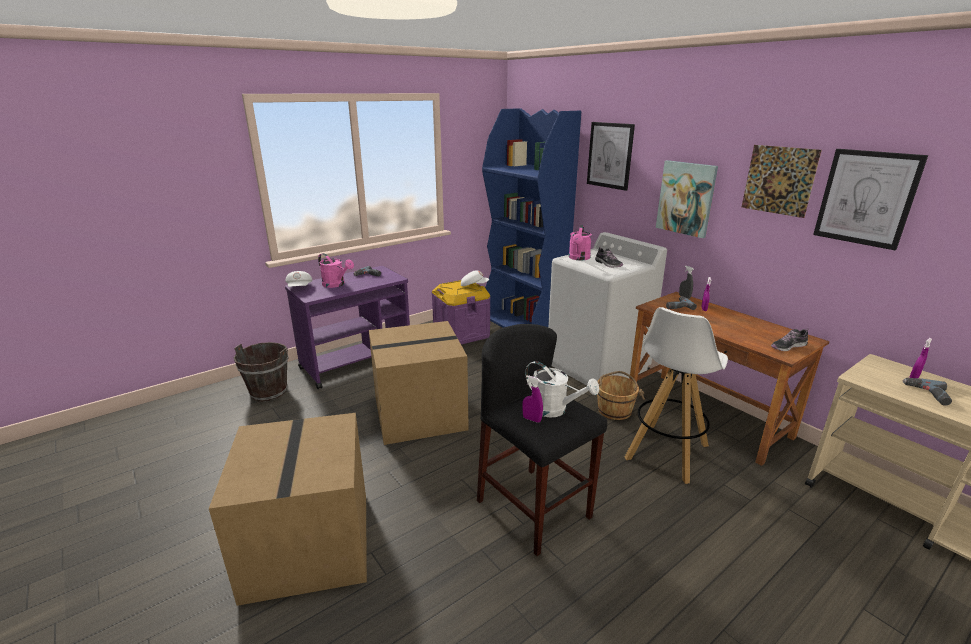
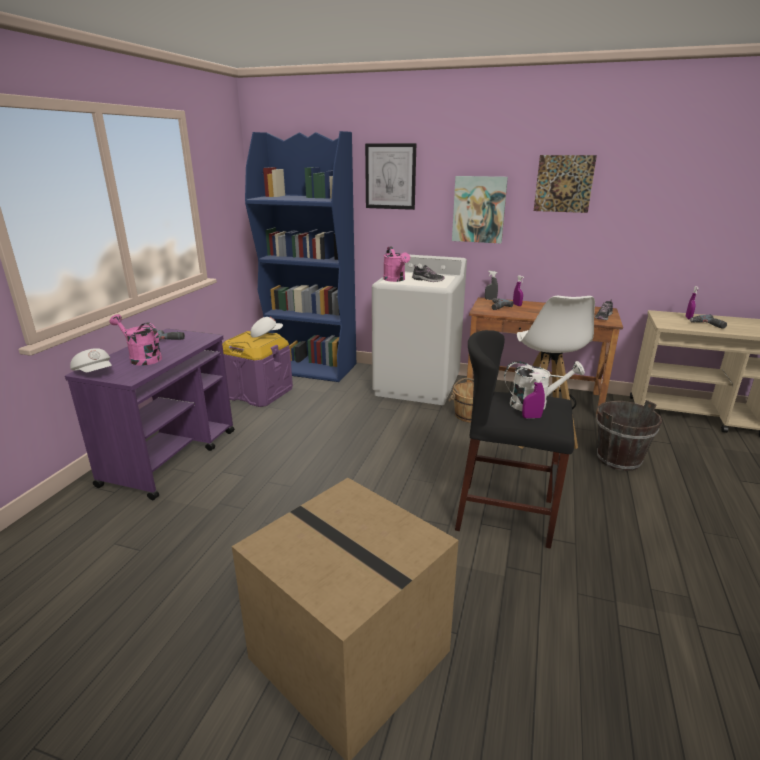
camera: 35 degrees left, 0 degrees up
(268, 392) = (84, 529): brown bucket -> brown bucket (618, 460)
(336, 284) = (141, 358): pink watering can -> pink watering can turned 150 degrees counterclockwise
(421, 413) = (308, 478): cardboard box -> none
(866, 198) = (633, 190): picture -> none

